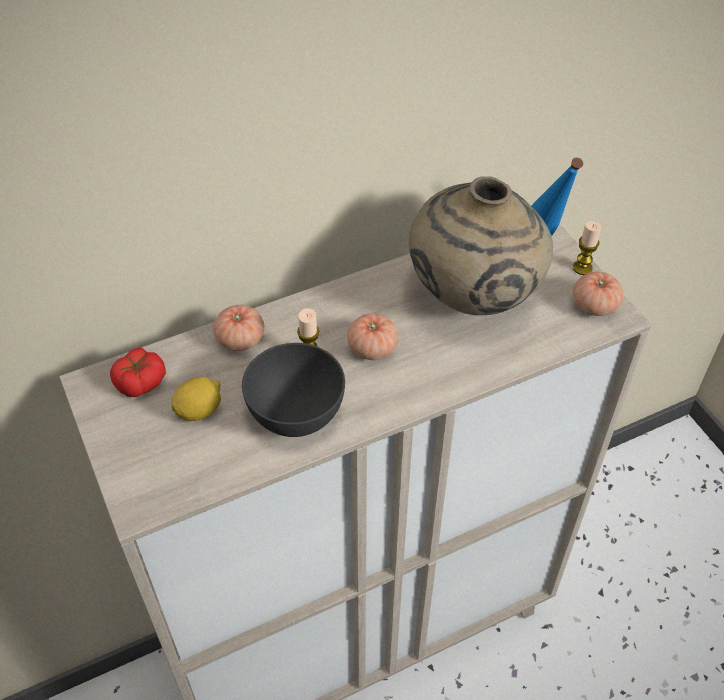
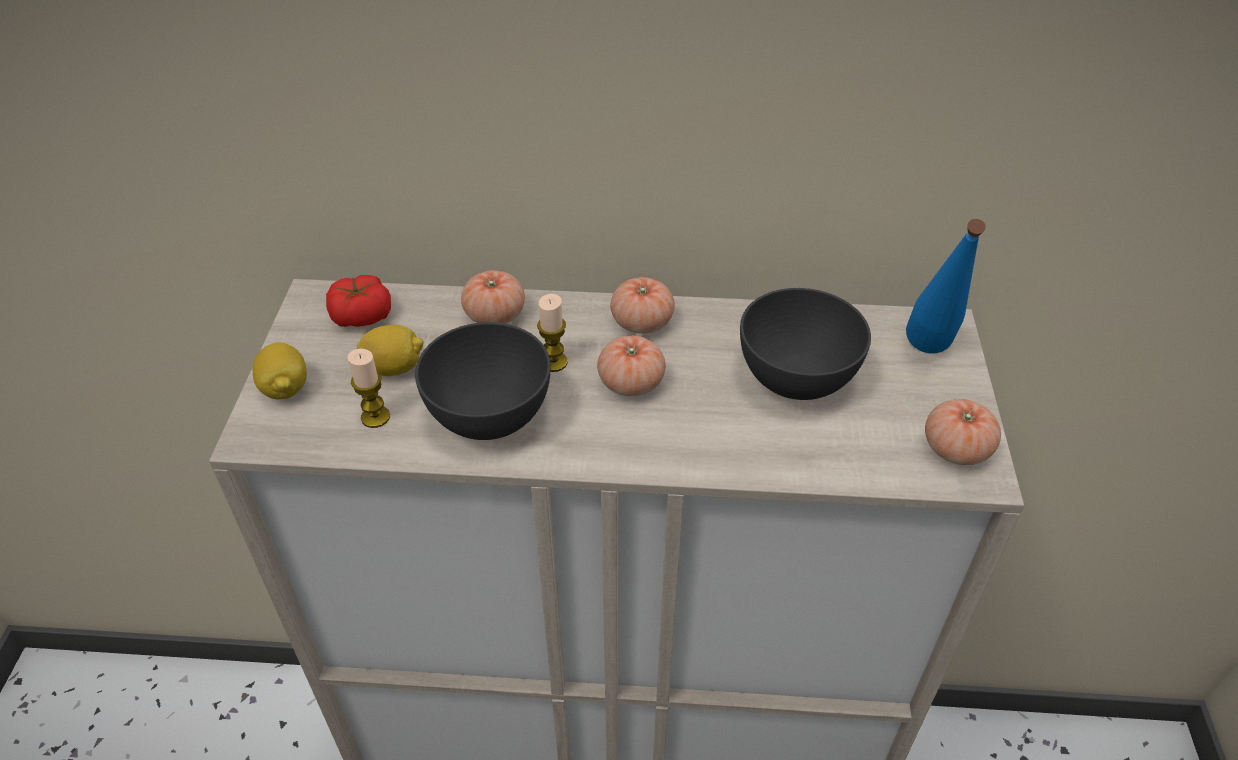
camera: 30 degrees right, 5 degrees down
(130, 462) = (285, 388): none -> lemon
(347, 301) = (642, 322): none -> tomato
(472, 299) = (795, 378): beige vase -> grey bowl
(582, 268) = (971, 398): candle -> candle (375, 417)

